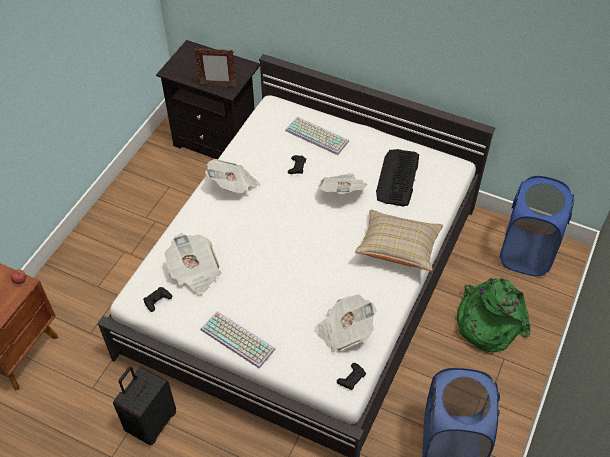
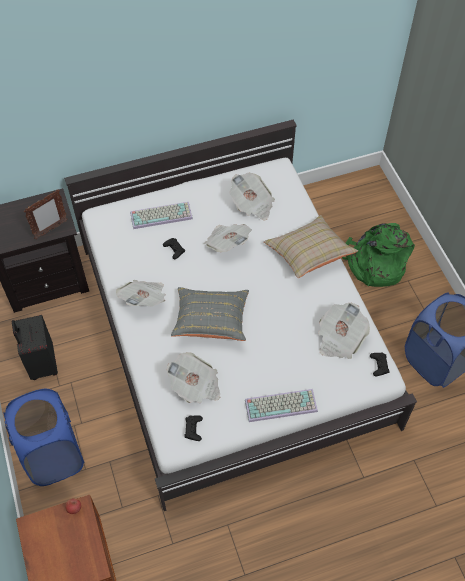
camera: 45 degrees left, 5 degrees up
(151, 422) = (243, 525): black suitcase -> black suitcase (41, 364)
(261, 237) = (211, 321): none -> grey pillow
(397, 178) = (252, 204): keyboard -> newspaper
(526, 252) = (348, 199): blue laundry basket -> blue laundry basket (53, 455)

